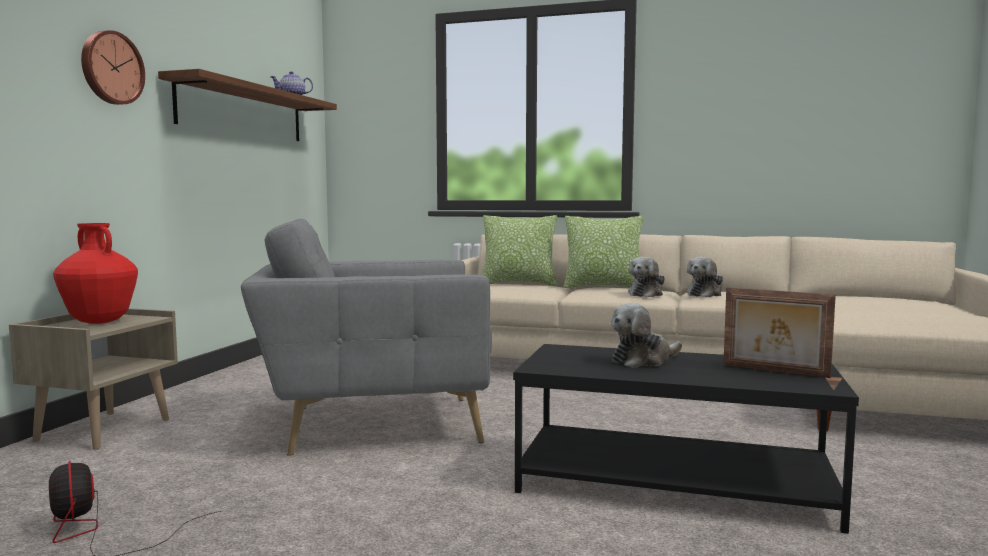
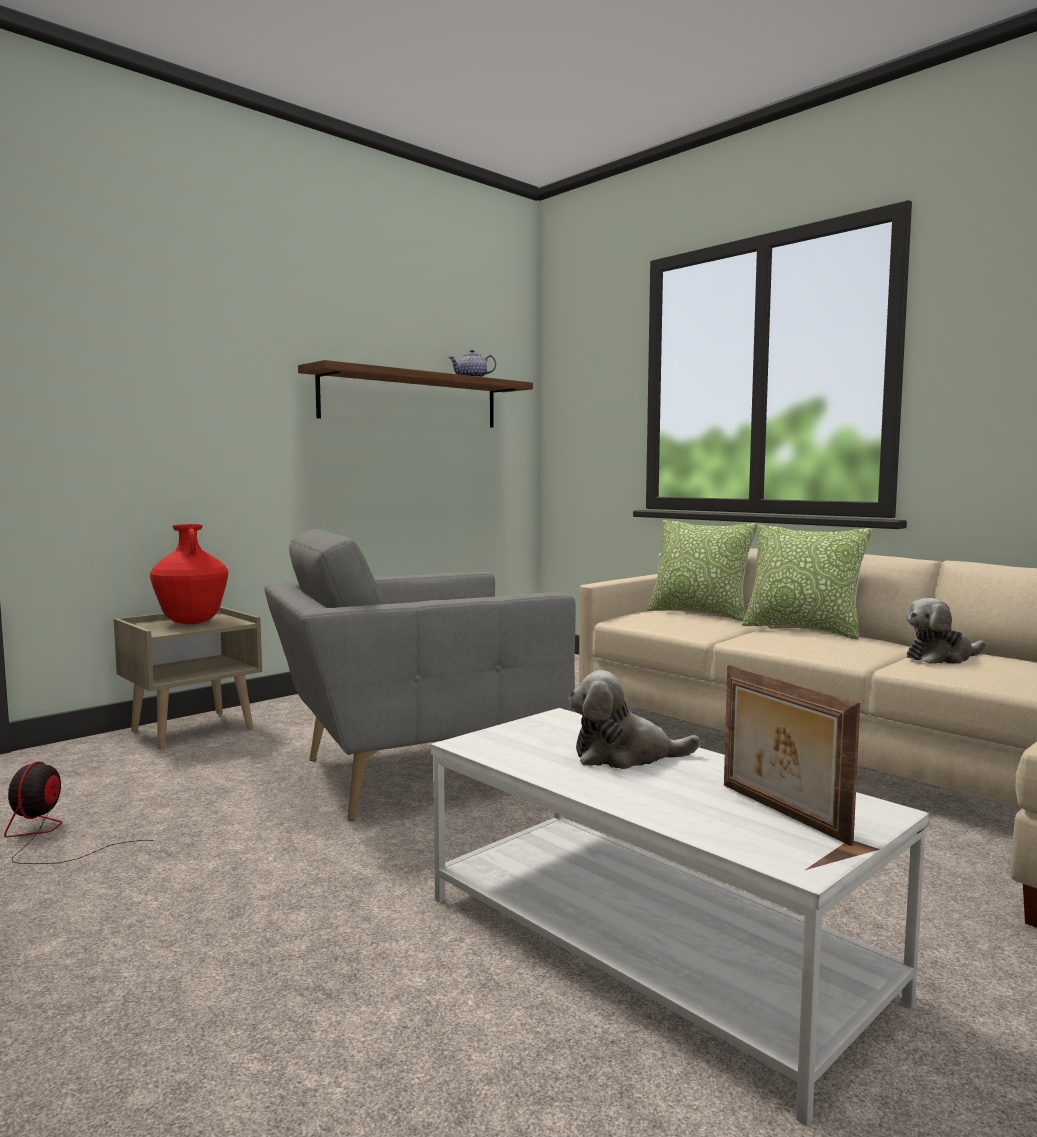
camera: 30 degrees right, 0 degrees up
(111, 68) = (240, 367): wall clock -> none
(374, 424) = (417, 771): grey armchair -> grey armchair turned 45 degrees counterclockwise
(646, 294) = (844, 648): plush toy -> none
(674, 482) = (651, 946): black coffee table -> white coffee table

